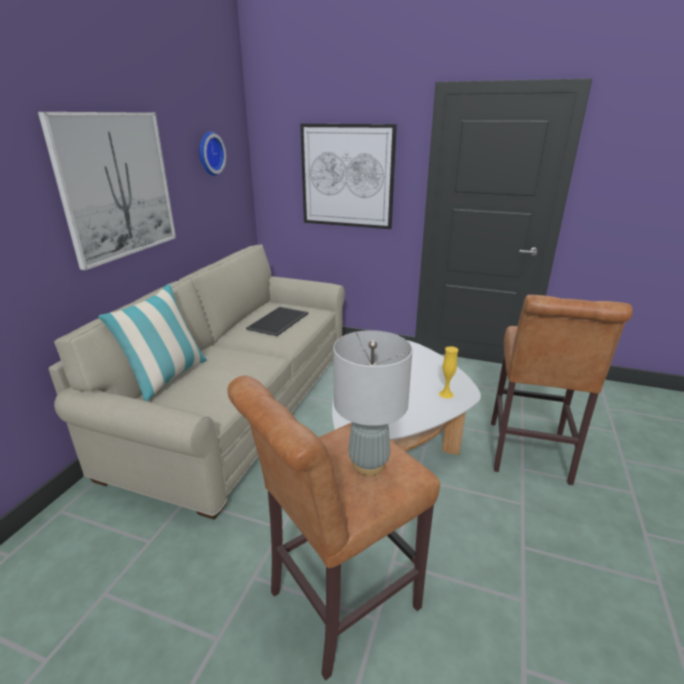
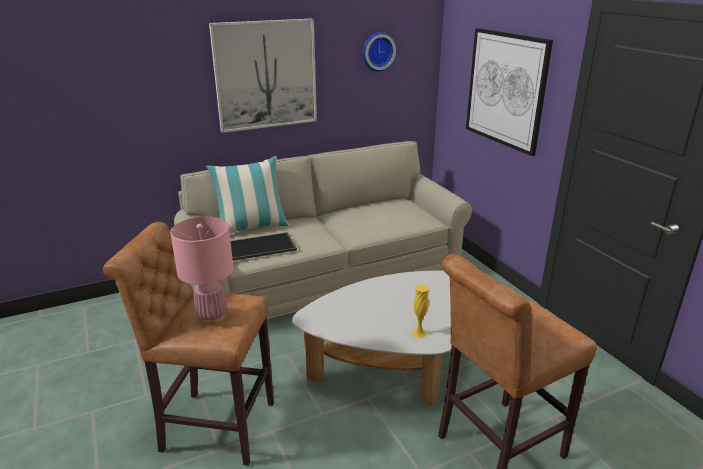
camera: 45 degrees right, 0 degrees up
(279, 321) = (379, 217): tray -> tray (260, 247)
(368, 463) = (211, 317): grey table lamp -> pink table lamp

